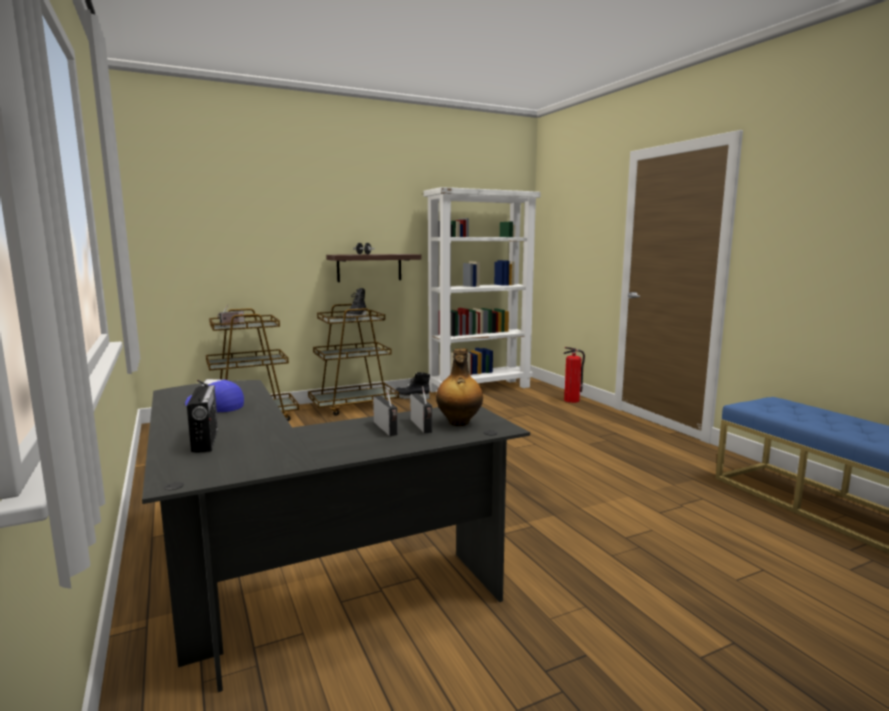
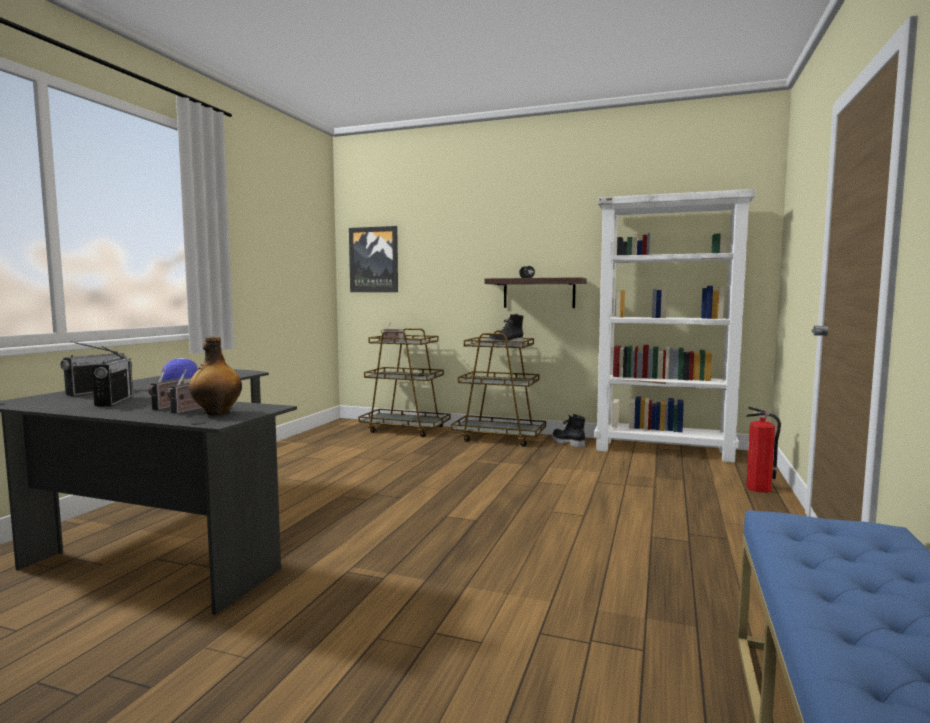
camera: 45 degrees right, 5 degrees down
(178, 231) = (374, 259): none -> picture
(301, 441) = (114, 401): none -> radio

